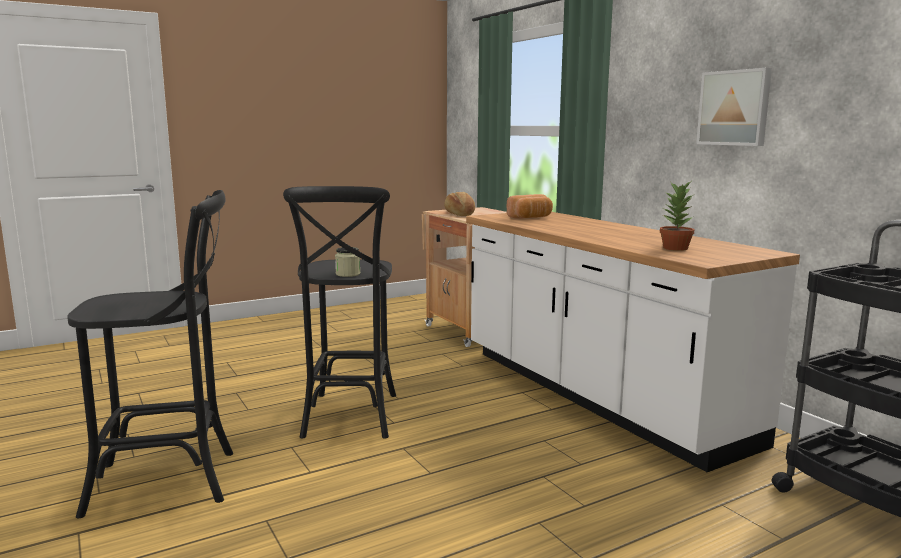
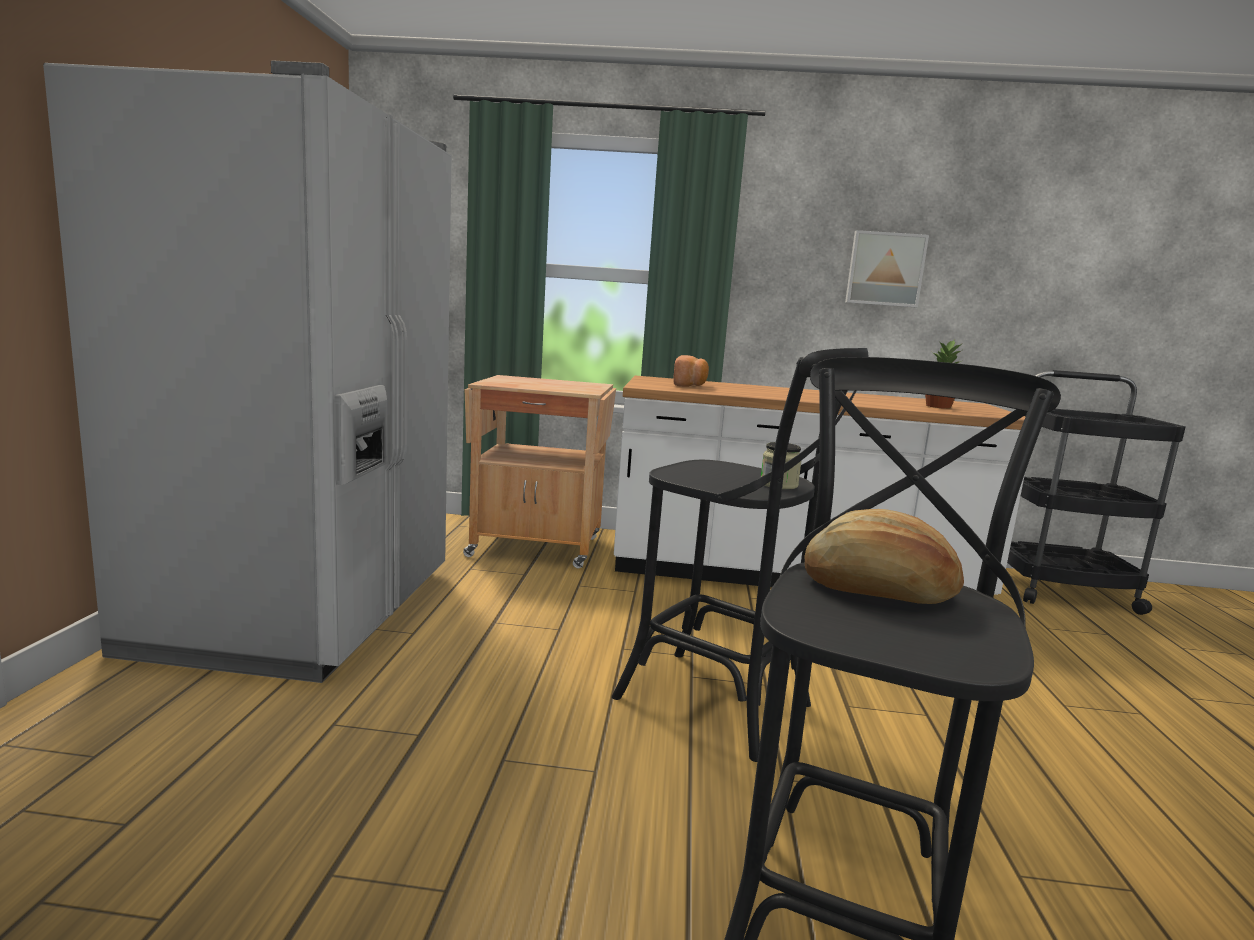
camera: 55 degrees left, 0 degrees up
(311, 326) = (304, 609): none -> white fridge
(459, 214) = (538, 386): bread -> bread (878, 591)

